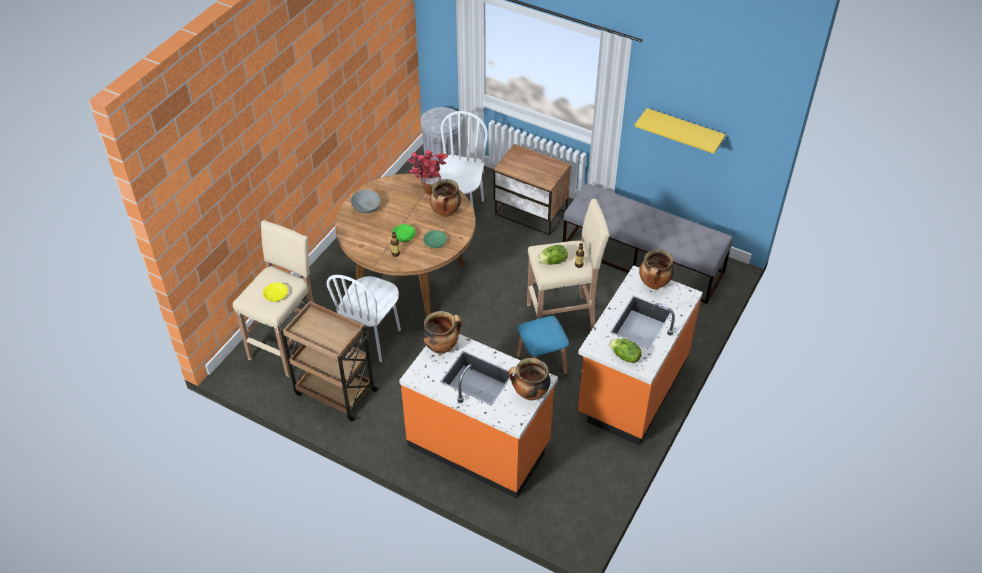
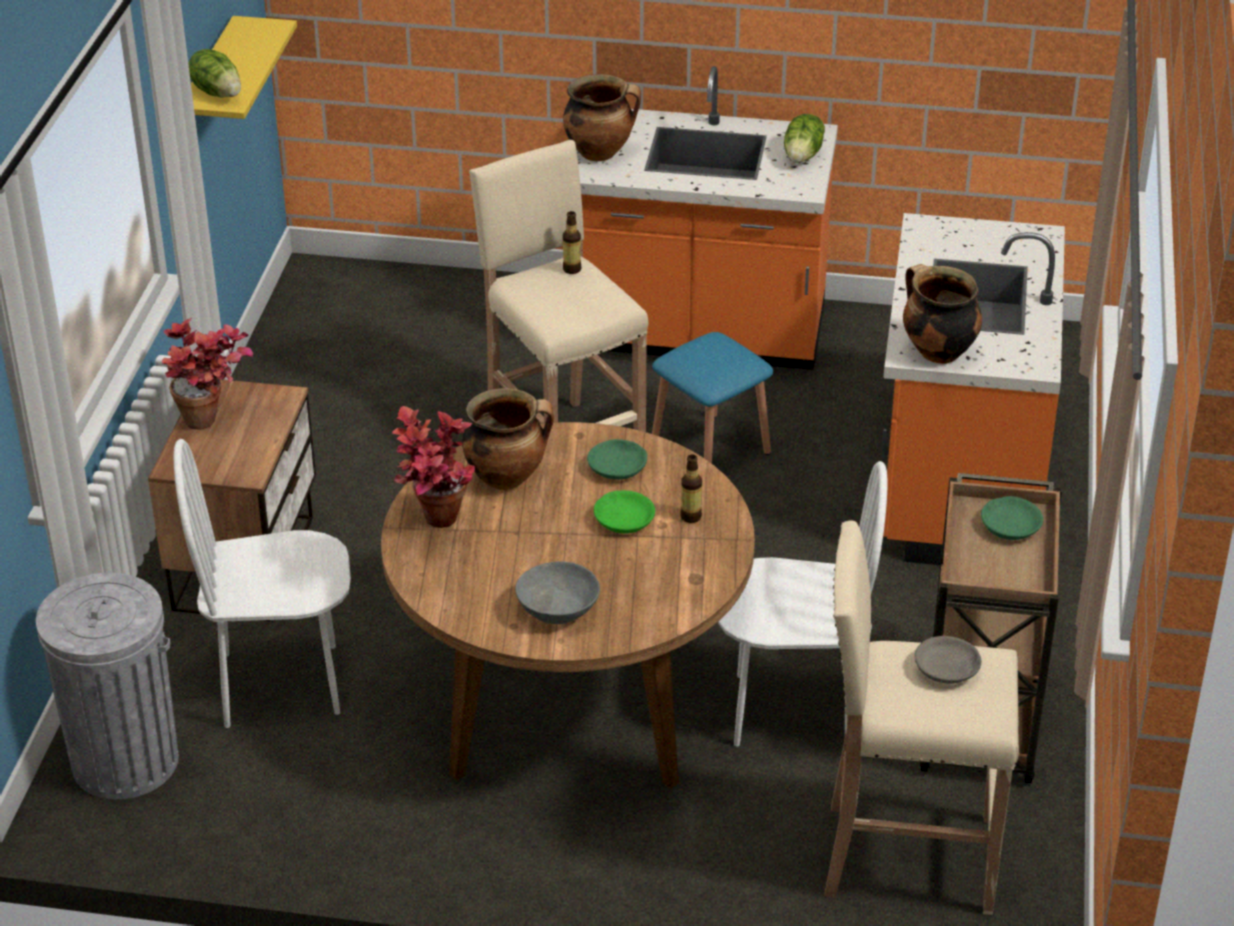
camera: 110 degrees left, 10 degrees down
(275, 295) = (947, 669): yellow bowl -> grey bowl
(333, 339) = (1010, 526): none -> green bowl
(529, 393) = (967, 233): cooking pot -> none
(540, 163) = (212, 421): none -> potted plant
(553, 261) = (581, 301): lettuce -> lettuce (218, 92)
(643, 260) = (337, 375): grey bench -> none

